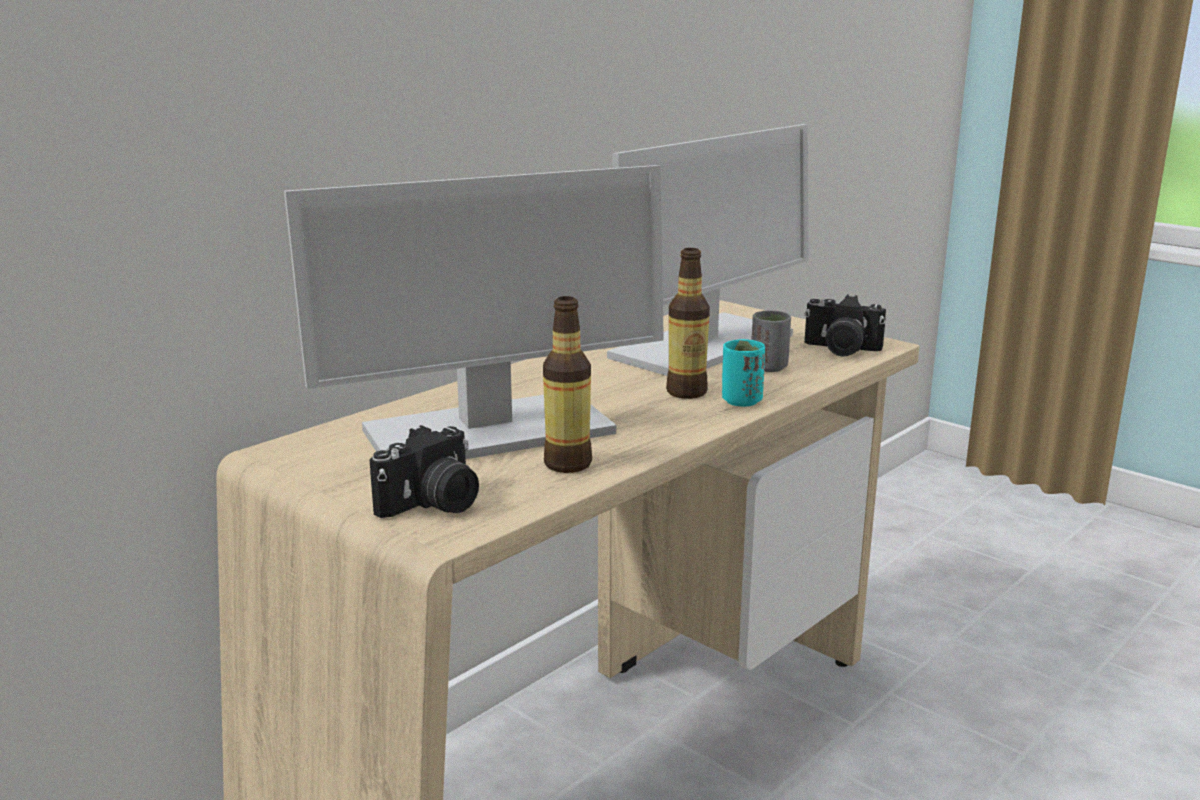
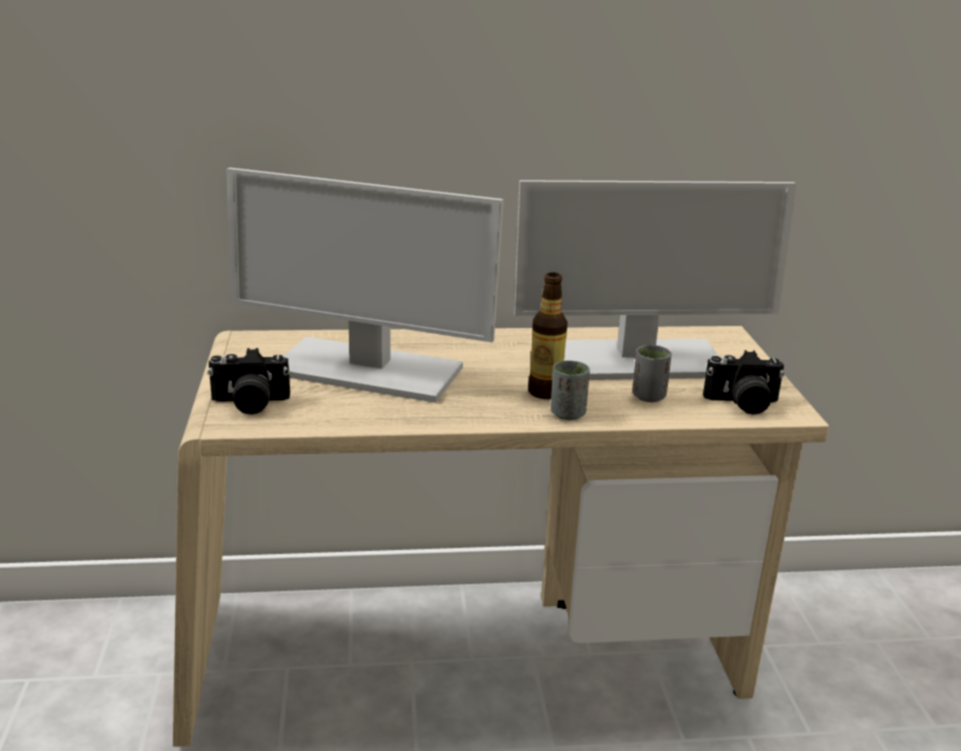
camera: 40 degrees right, 5 degrees up
(567, 464) = (365, 410): bottle -> none
(741, 401) = (567, 414): turquoise cup -> grey cup
(840, 350) = (742, 404): camera -> camera turned 60 degrees counterclockwise

